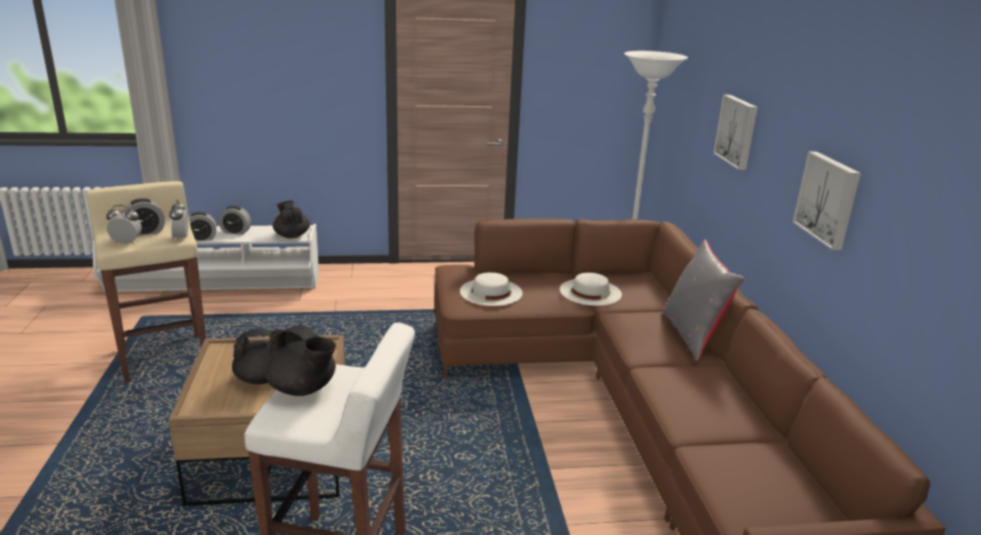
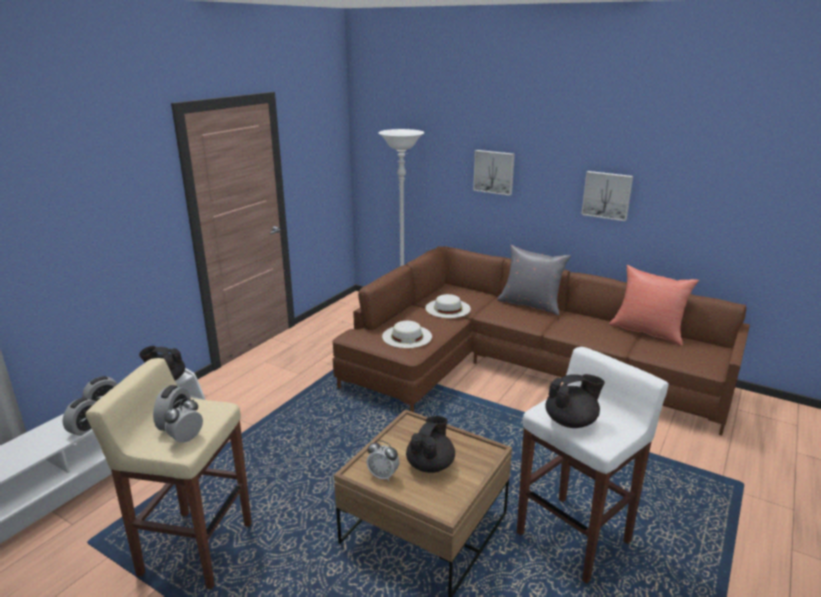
camera: 50 degrees left, 0 degrees up
(181, 238) = (220, 407): alarm clock -> alarm clock (383, 475)
(776, 442) = (647, 331): none -> red pillow

